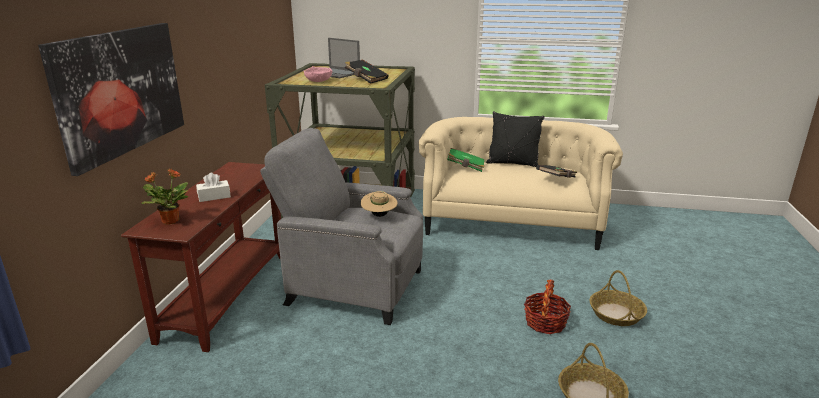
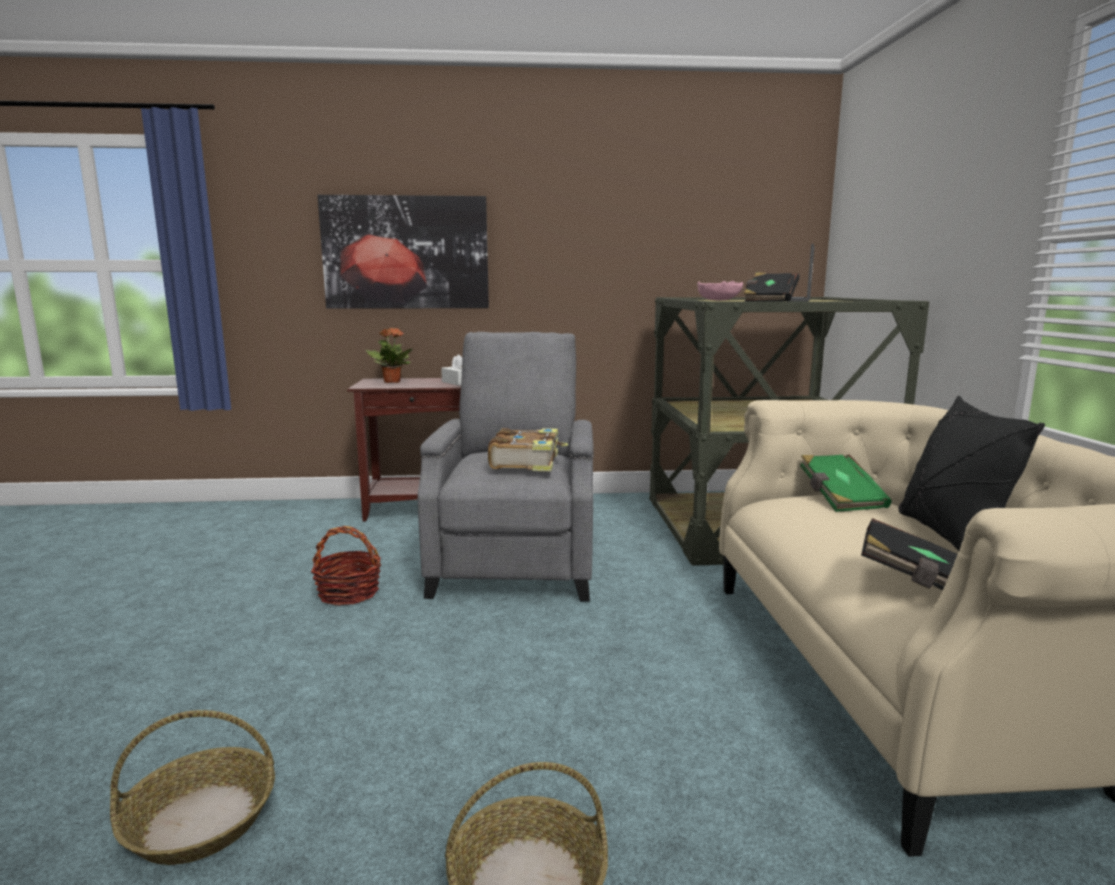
camera: 75 degrees right, 10 degrees down
(379, 215) = (526, 462): beige hat -> book
(545, 322) = (458, 749): basket -> basket (349, 593)

